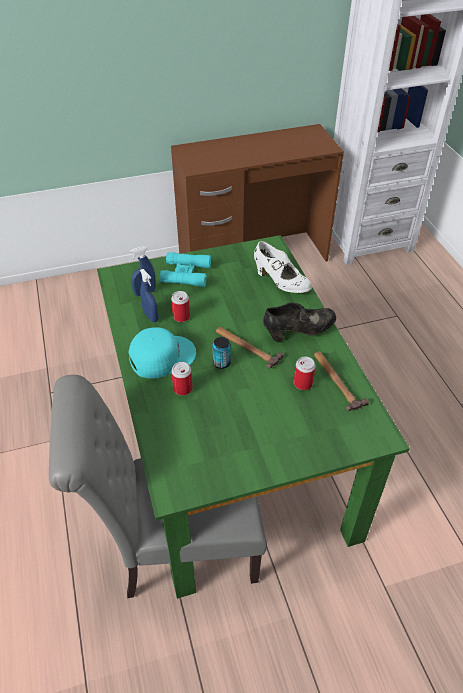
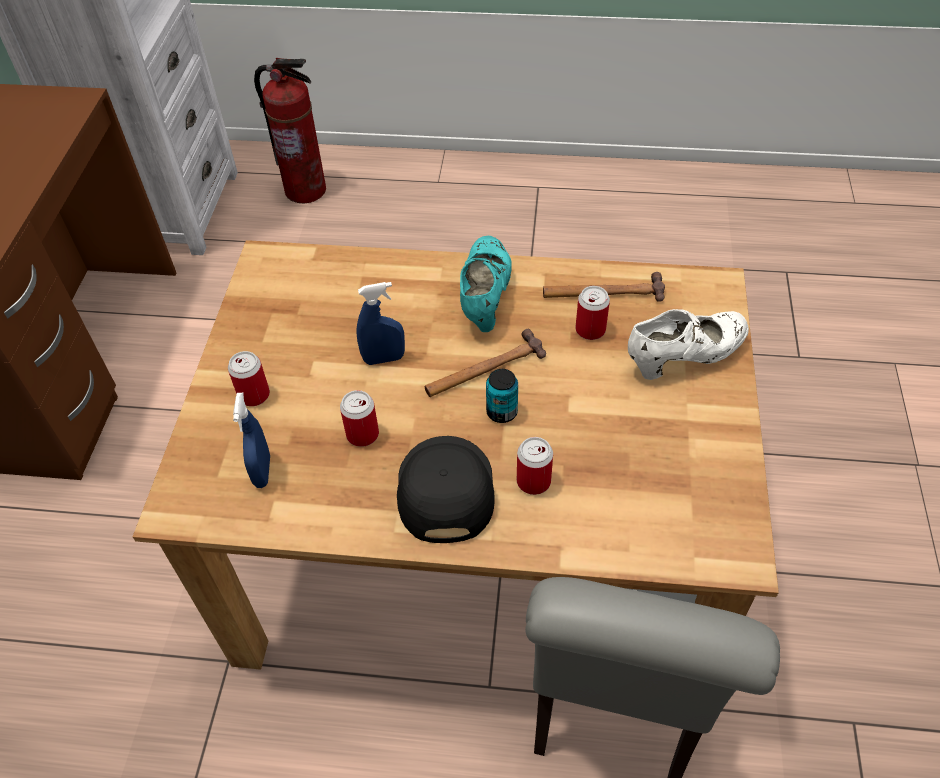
camera: 65 degrees left, 5 degrees up
(150, 316) = (334, 480): blue spray bottle -> blue spray bottle (384, 359)
(161, 356) = (443, 491): turquoise cap -> black cap
(186, 274) = (254, 395): turquoise binoculars -> can
(229, 449) = (473, 549): green dining table -> brown dining table
(280, 282) = (363, 280): white shoe -> white shoe (684, 357)
(299, 331) = (484, 297): black shoe -> turquoise shoe
(424, 282) = (305, 190): none -> fire extinguisher

